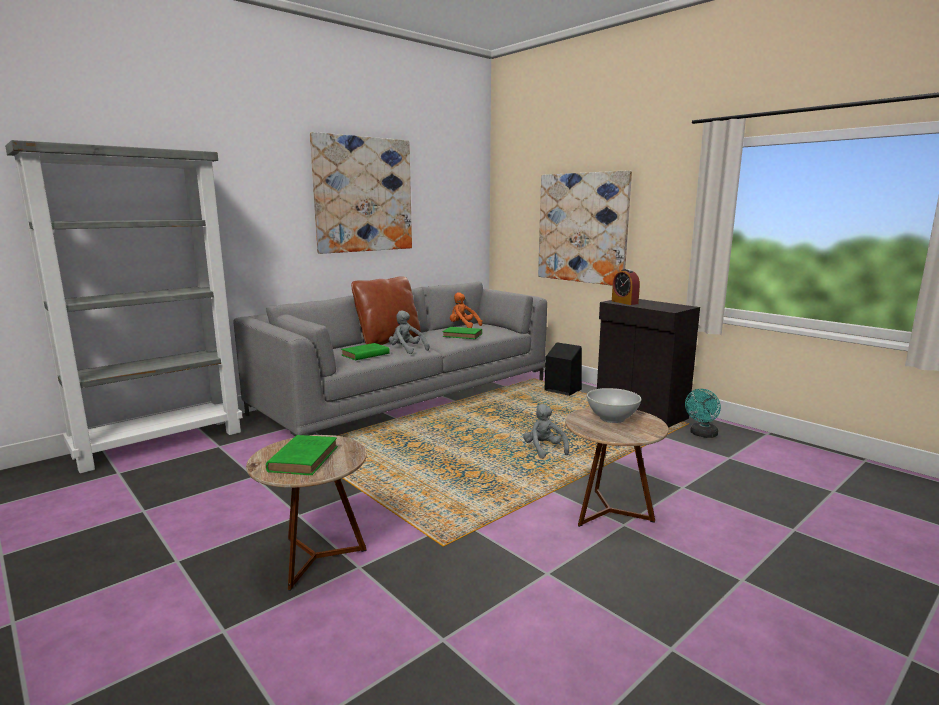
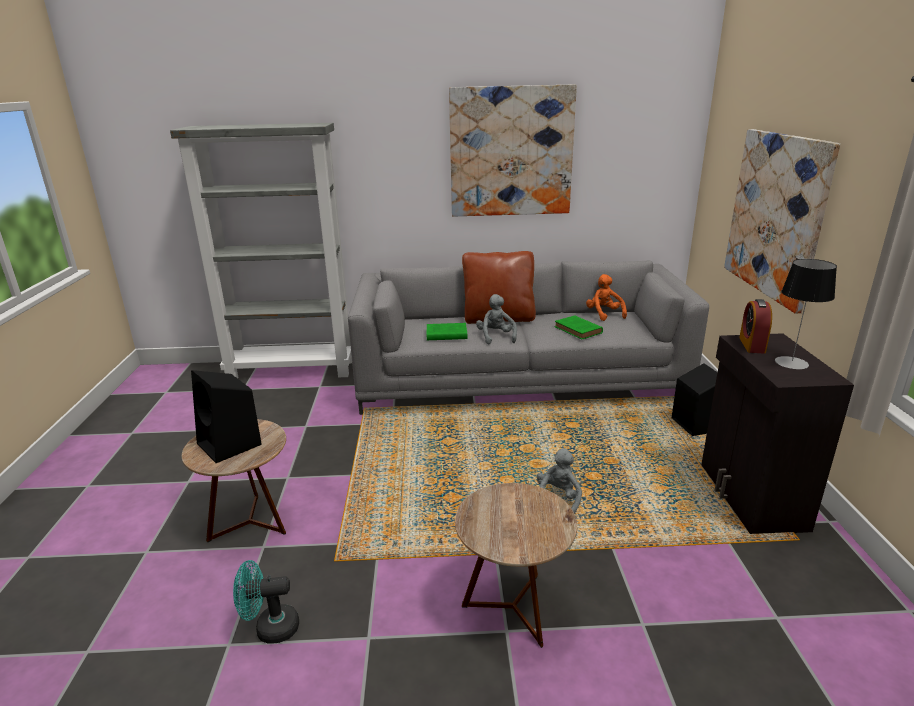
camera: 40 degrees right, 10 degrees up
(304, 458) = (230, 444): green book -> black speaker
(611, 418) = (521, 511): white bowl -> none
(658, 305) = (791, 363): none -> table lamp
(702, 434) = (792, 565): turquoise fan -> turquoise fan (270, 628)

